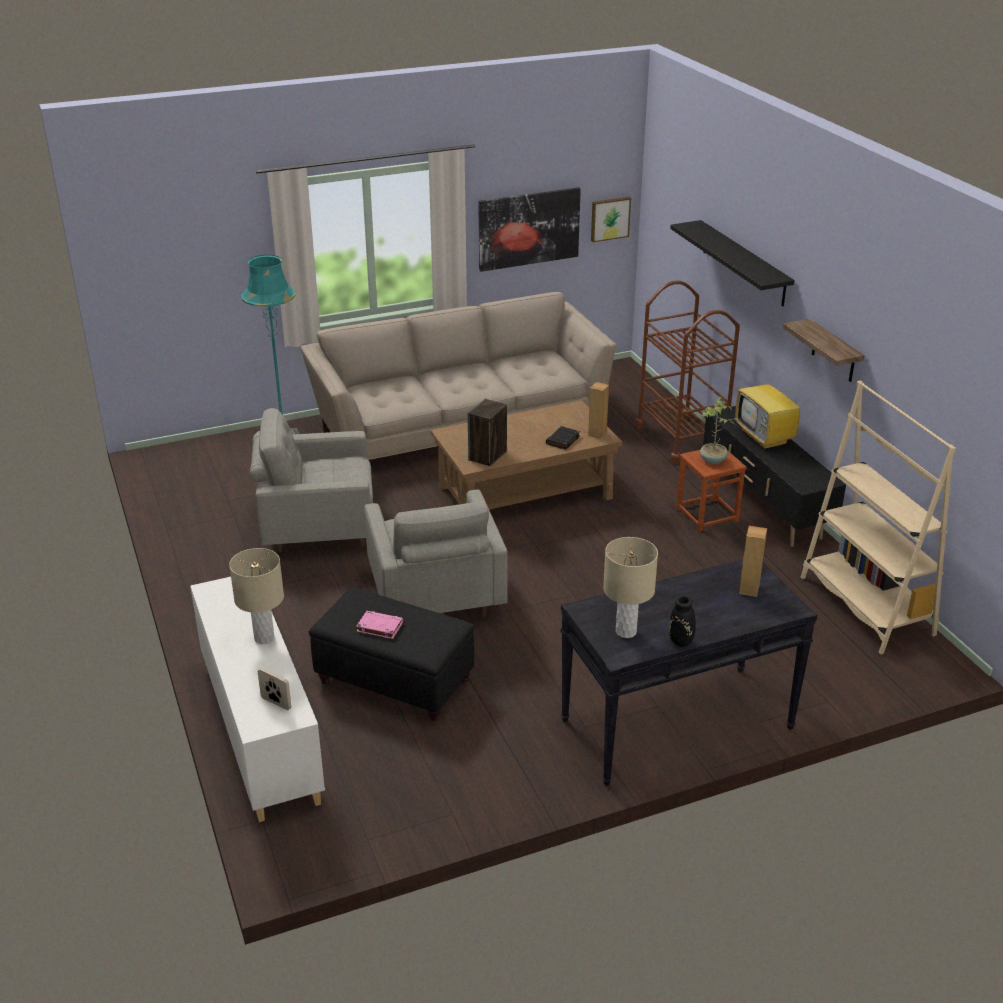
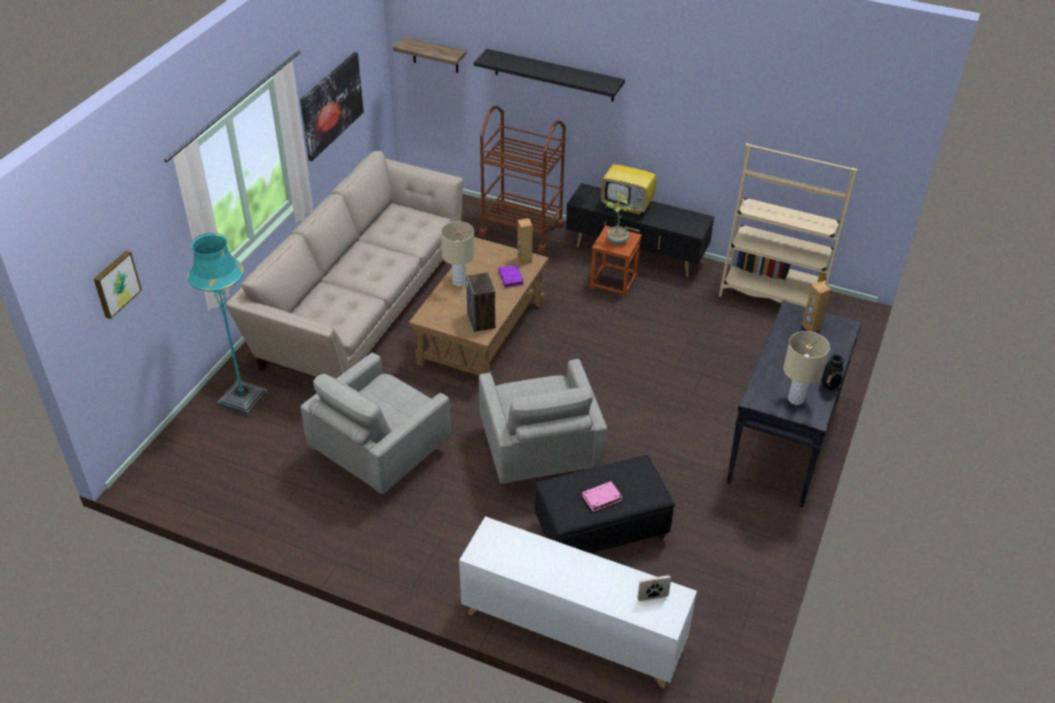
camera: 45 degrees left, 10 degrees up
(264, 638) = (572, 560): beige table lamp -> beige table lamp (459, 282)
(435, 597) = (539, 453): grey armchair -> grey armchair turned 45 degrees clockwise
(563, 440) = (511, 278): black book -> purple book
(609, 218) = (374, 68): picture -> picture (115, 284)
(833, 352) = (682, 125): shelf -> shelf (435, 55)

